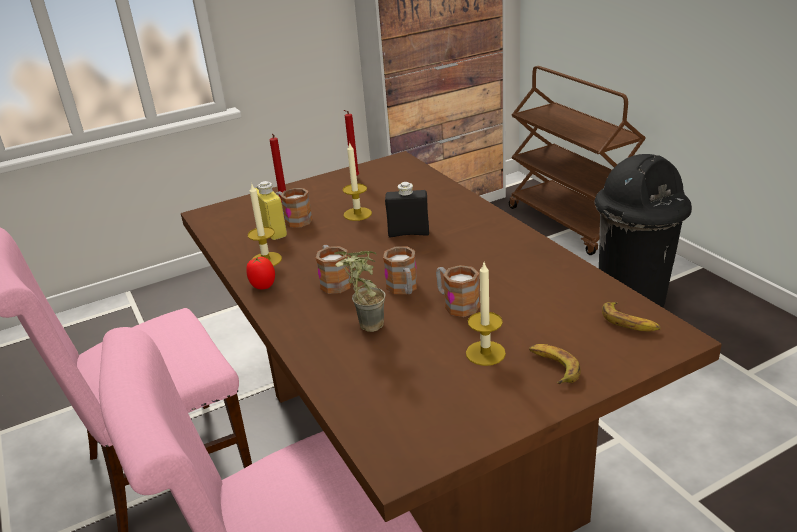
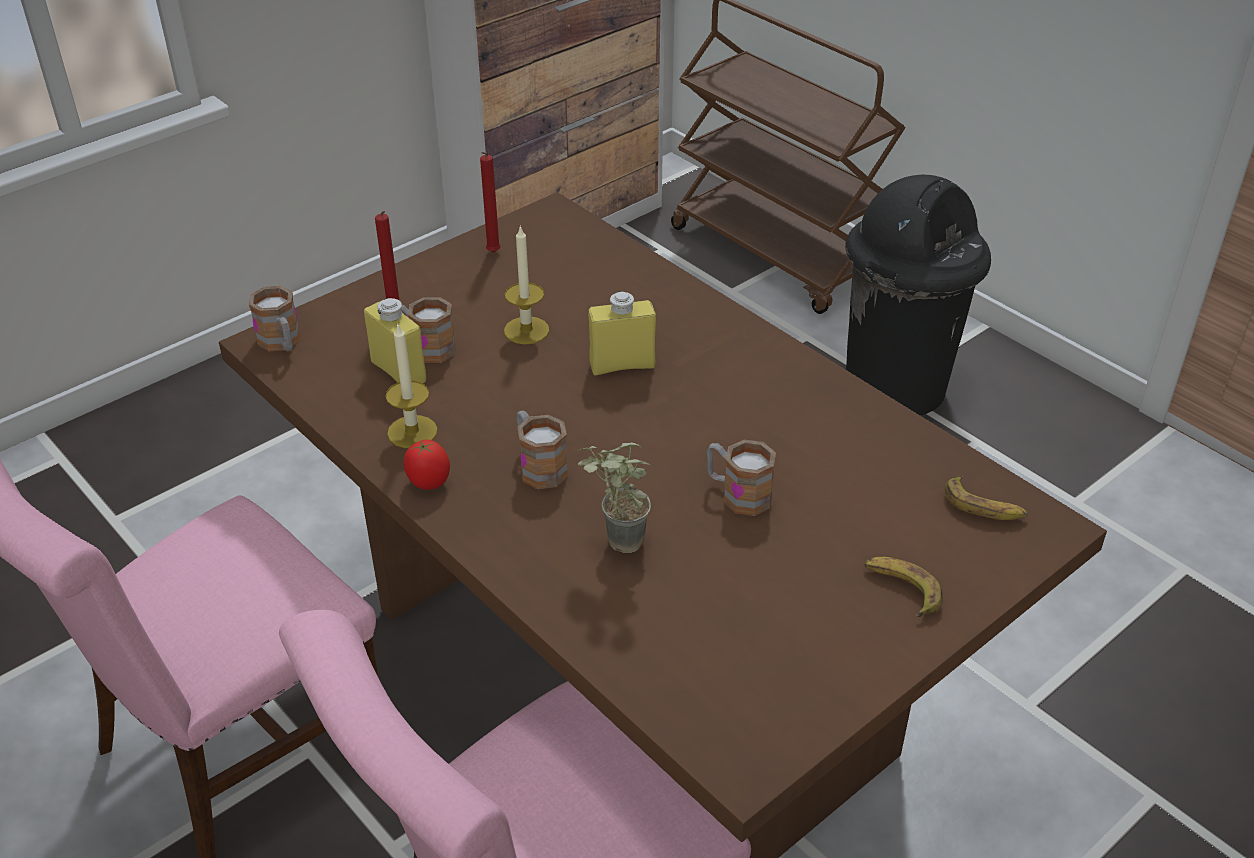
camera: 15 degrees left, 10 degrees up
(404, 289) = (651, 473): mug -> mug (282, 343)
(408, 233) = (622, 365): black bottle -> yellow bottle
(485, 353) = (804, 575): candle -> none

